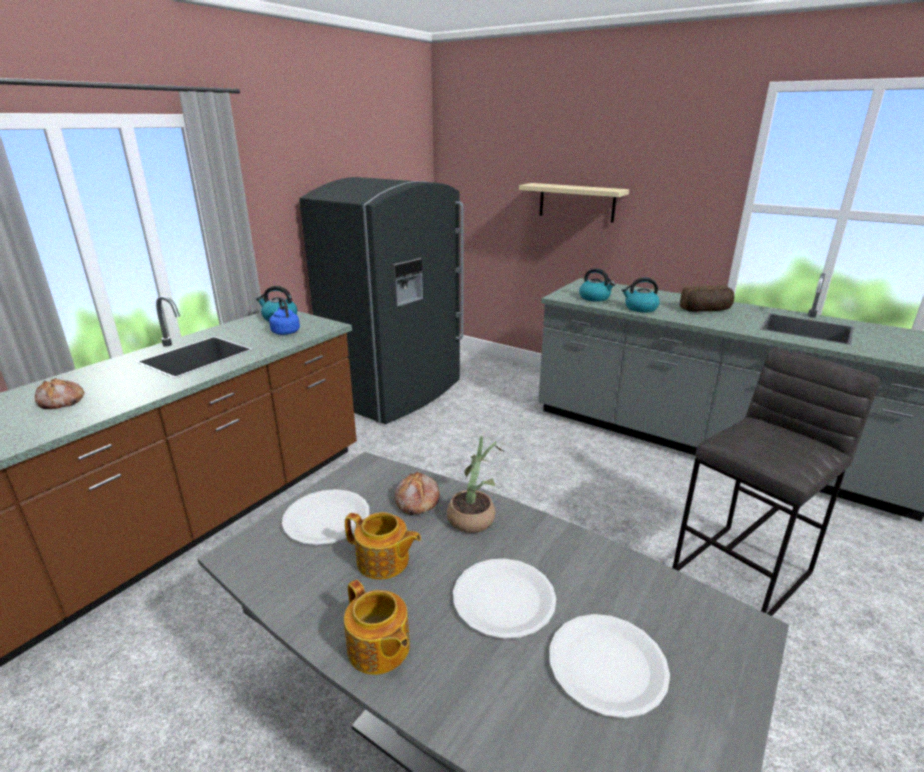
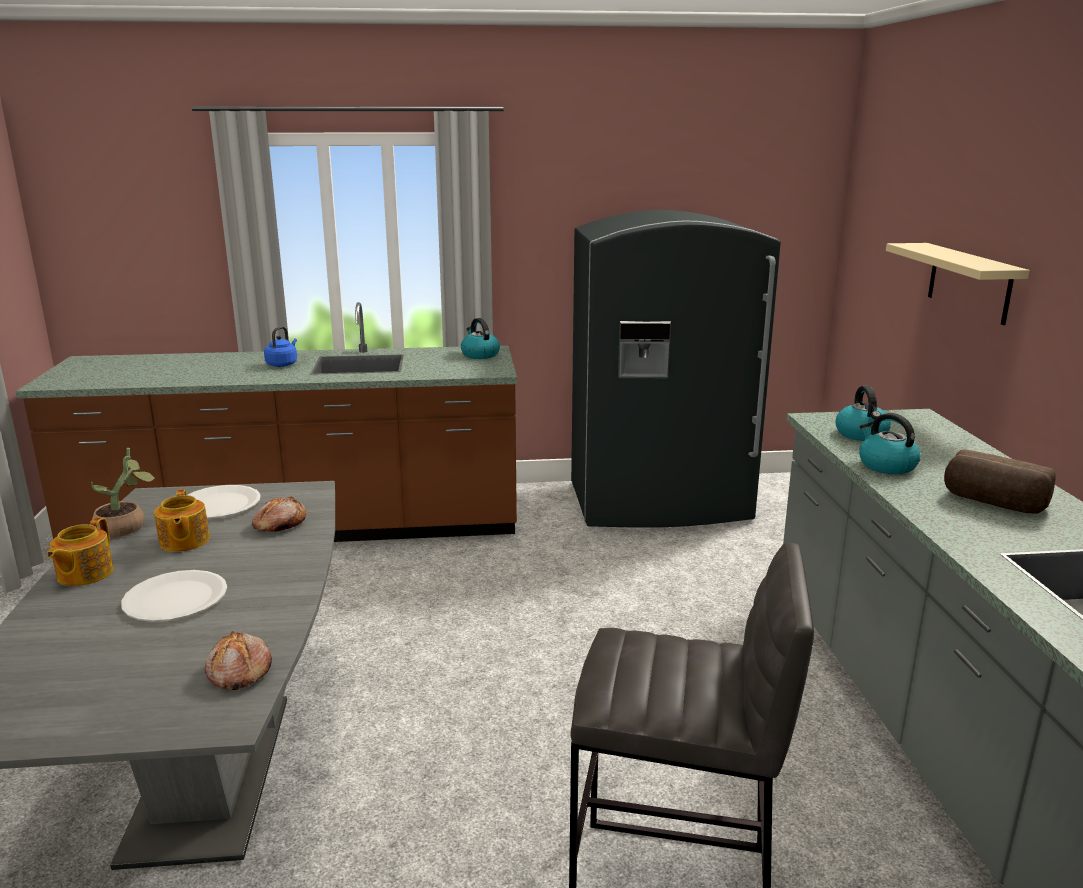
camera: 50 degrees right, 5 degrees down
(61, 402) = (232, 367): bread -> bread (238, 672)
(285, 331) = (454, 366): blue kettle -> blue kettle (283, 364)
(474, 516) = (282, 552): potted plant -> potted plant (126, 528)
(607, 665) = (125, 662): white plate -> none

